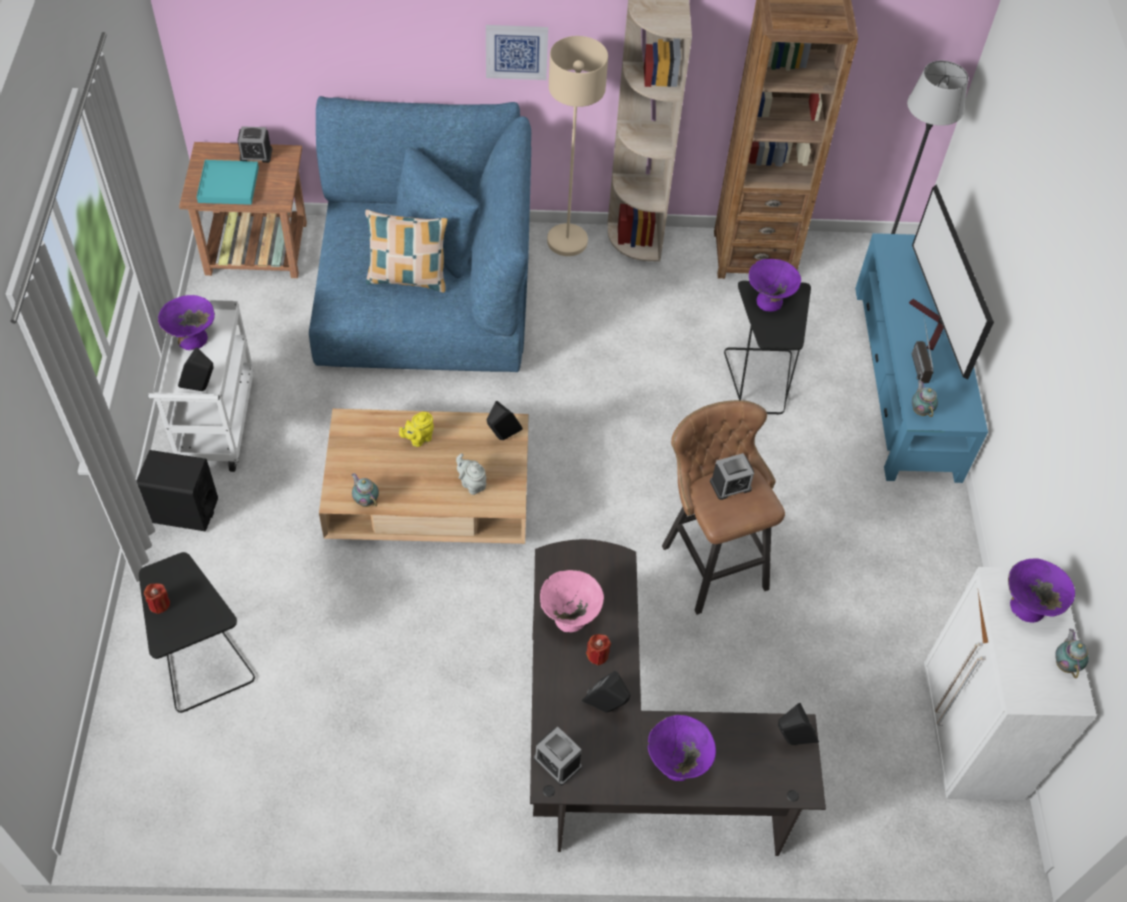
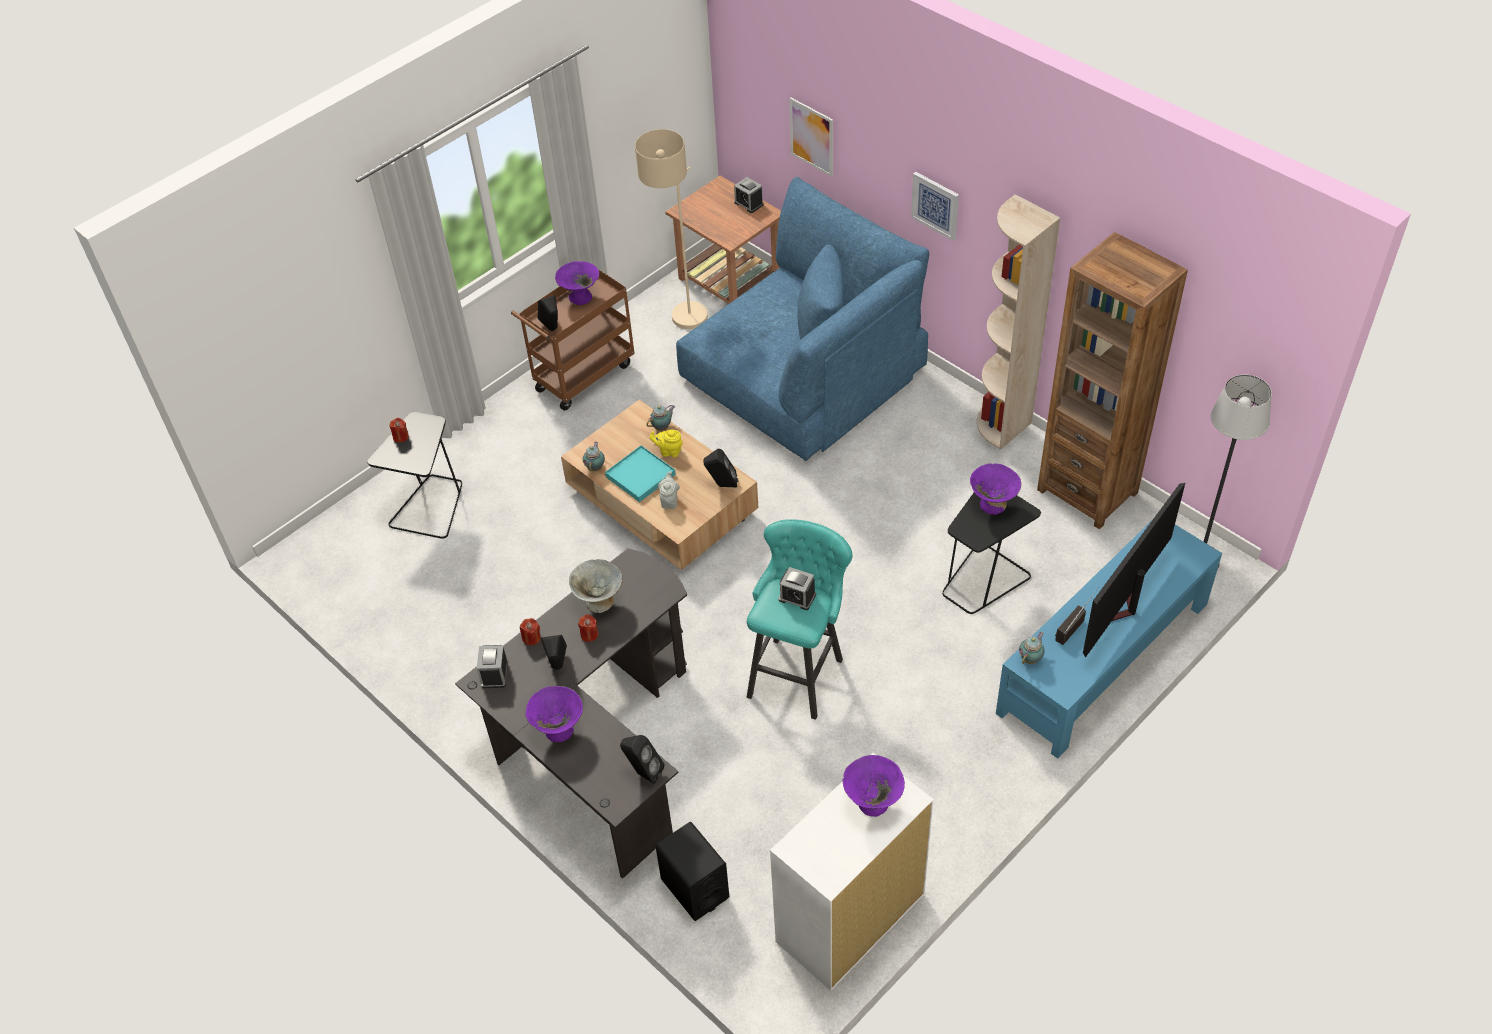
camera: 50 degrees right, 5 degrees down
(184, 510) = (512, 415): black speaker -> black speaker (694, 888)
(218, 430) = (582, 379): white cart -> brown cart
(228, 185) = (709, 214): turquoise tray -> turquoise tray (640, 476)
(328, 43) = (812, 136): none -> picture
(407, 279) = (770, 344): pillow -> none
(549, 700) = (531, 638): none -> red candle
(567, 250) = (942, 402): beige floor lamp -> beige floor lamp (681, 322)
(570, 617) = (599, 601): pink bowl -> grey bowl
(709, 556) = (799, 668): brown stool -> turquoise stool
(1065, 664) = (852, 855): teapot -> teapot (662, 427)

